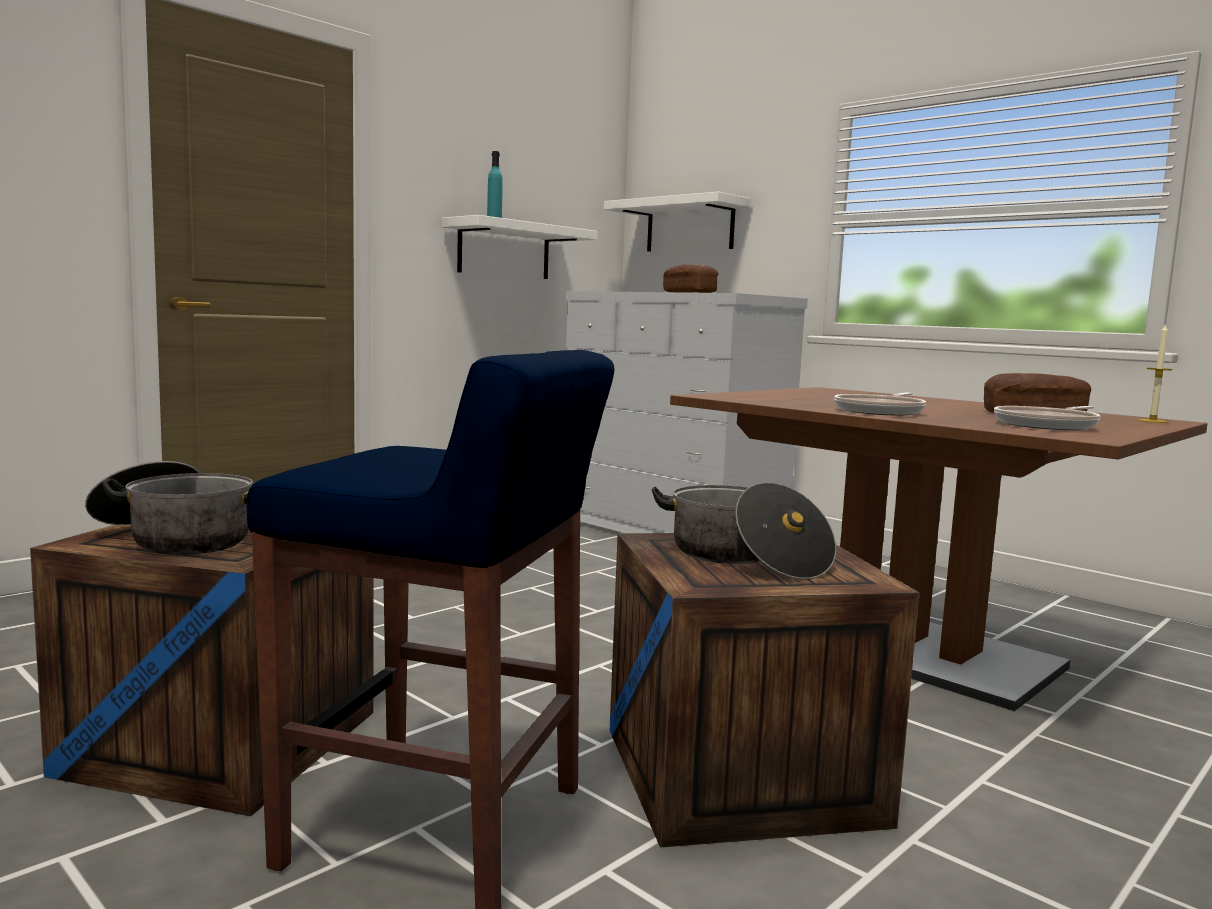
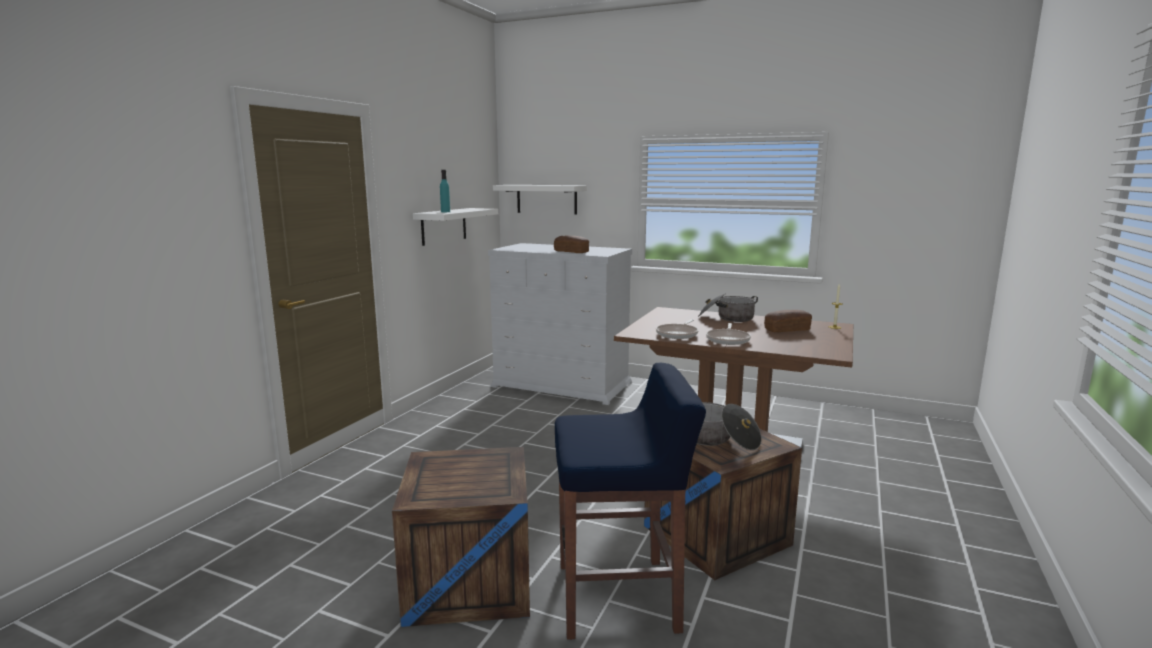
camera: 20 degrees left, 5 degrees up
(176, 539) = (454, 485): cooking pot -> cooking pot (726, 318)
(1048, 425) = (806, 343): frying pan -> frying pan (678, 334)

